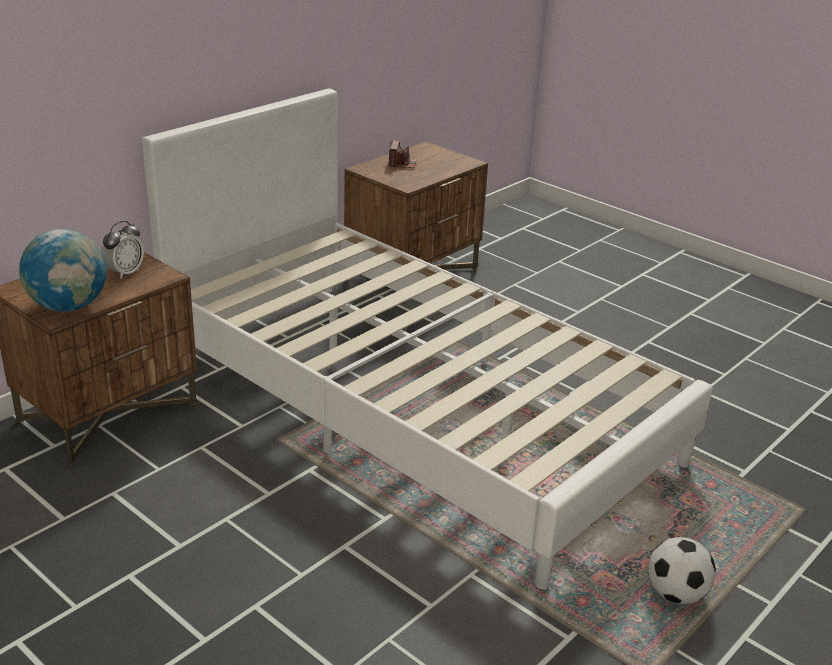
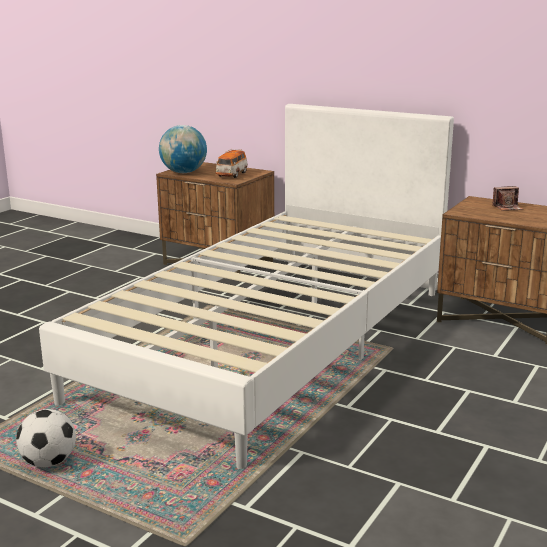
camera: 80 degrees right, 10 degrees down
(124, 273) = (232, 175): alarm clock -> toy car

